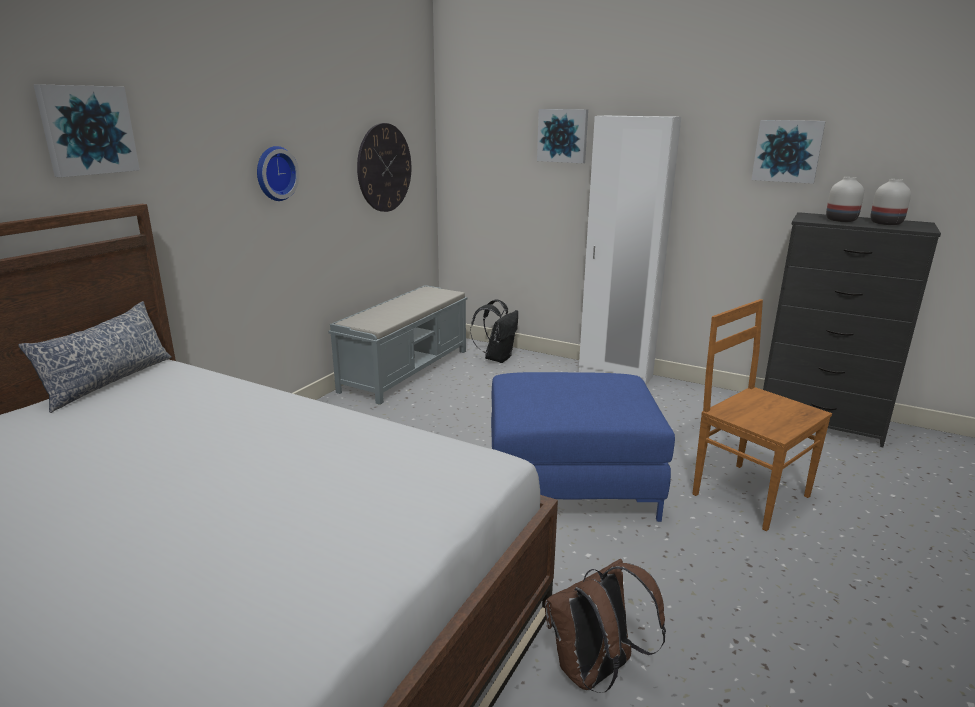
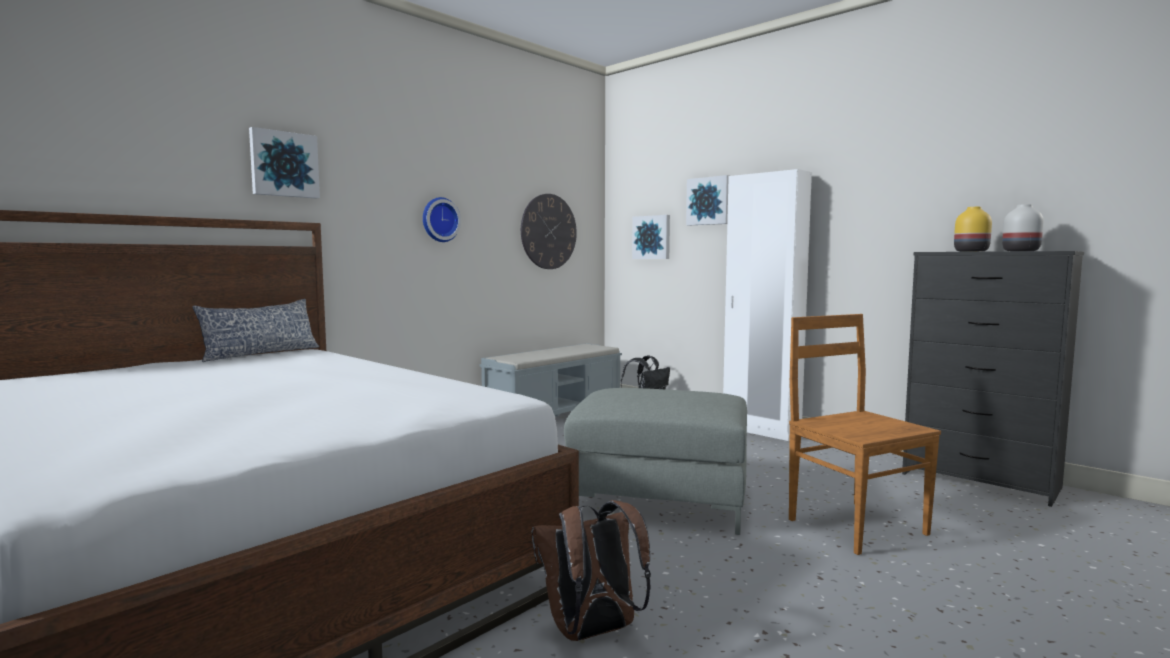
camera: 15 degrees right, 15 degrees down
(571, 484) = (661, 499): blue ottoman -> grey ottoman
(787, 151) = (917, 194): picture -> picture (652, 237)
(841, 220) = (971, 251): white vase -> yellow vase

